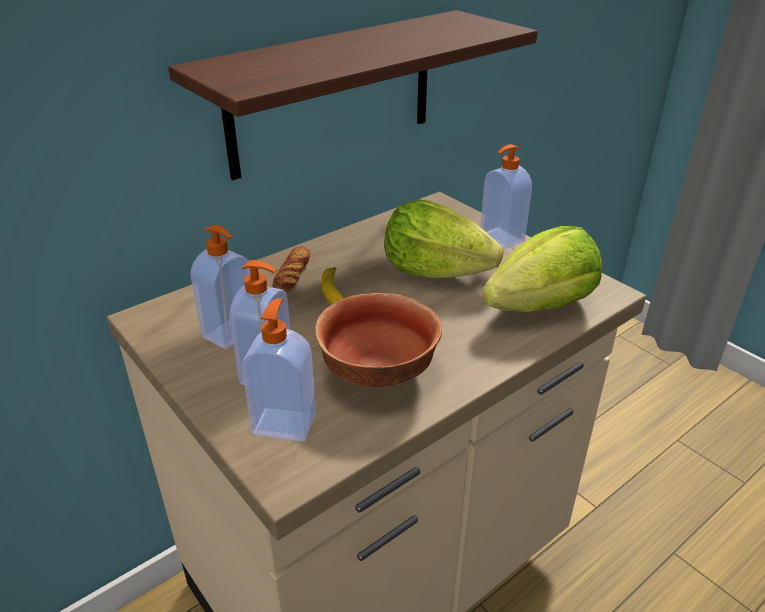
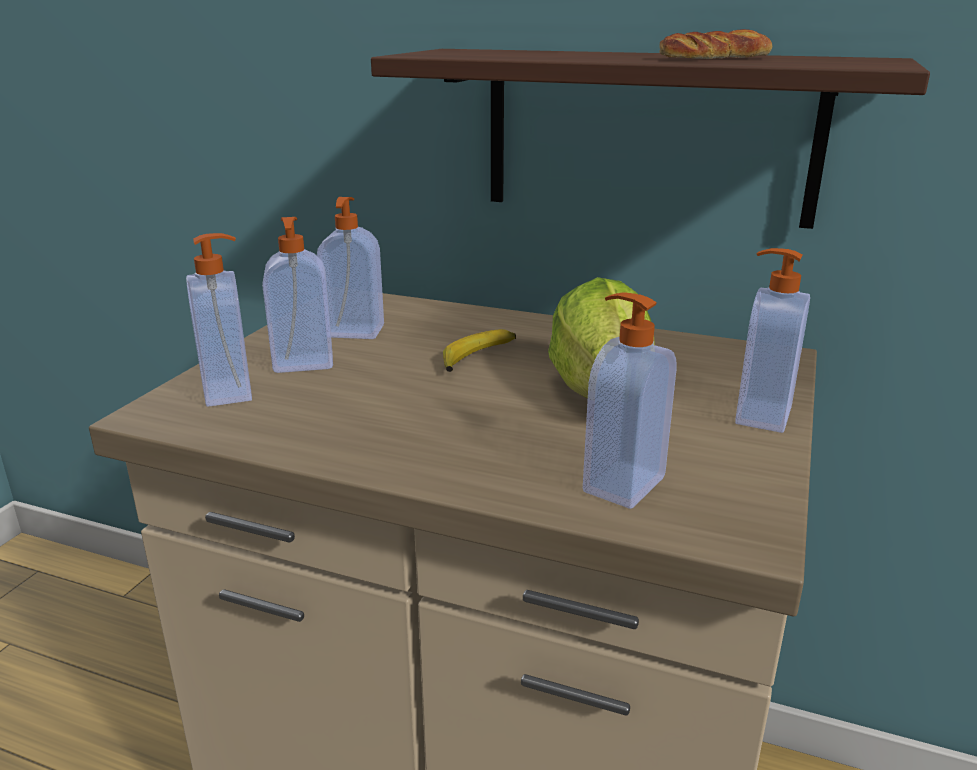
camera: 60 degrees right, 10 degrees down
(292, 274) = (488, 327): bread -> bread (714, 58)
(377, 371) = (353, 412): bowl -> none
(541, 306) = (621, 484): lettuce -> soap dispenser

